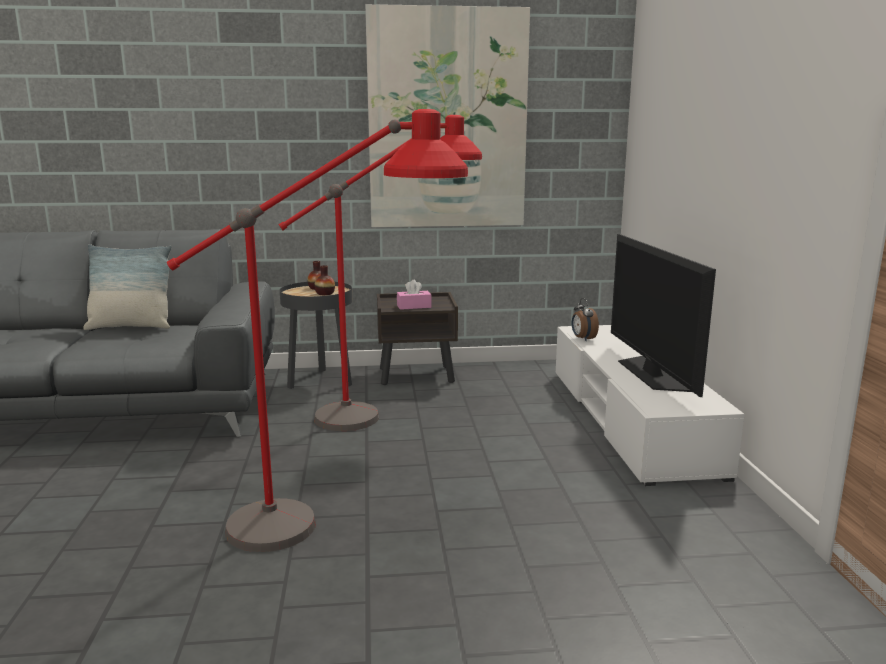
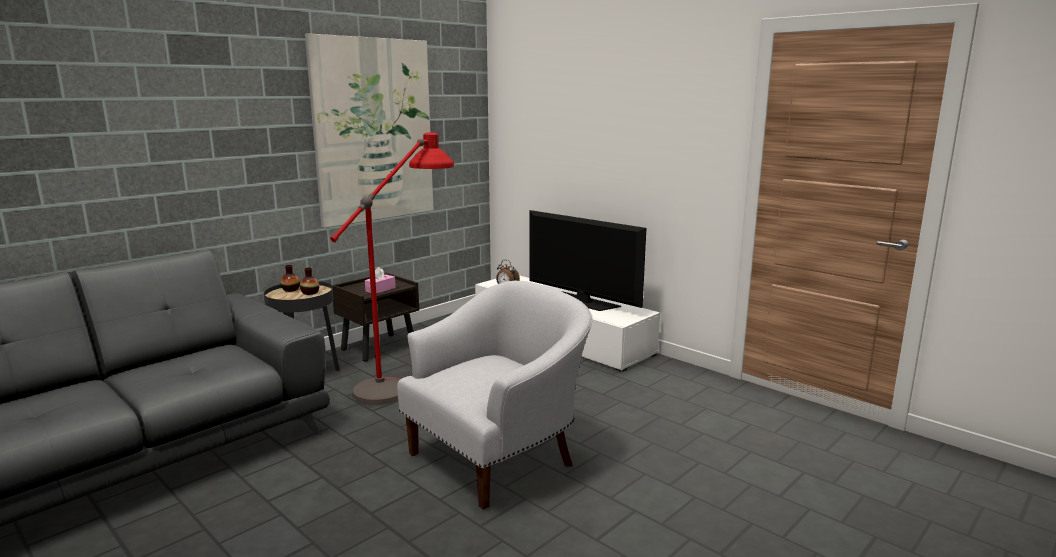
camera: 40 degrees left, 0 degrees up
(131, 327) = (159, 363): pillow -> none
(334, 525) = (498, 458): red floor lamp -> white armchair

